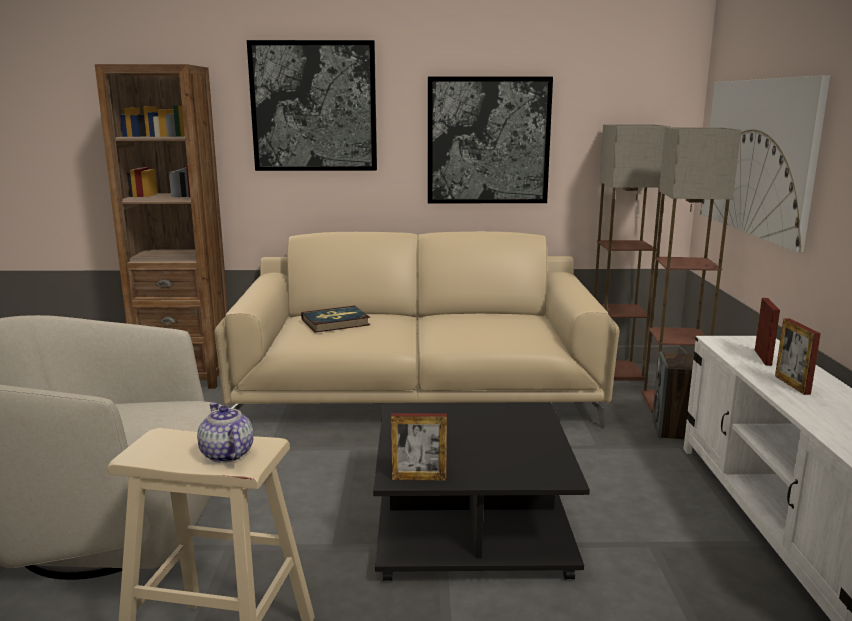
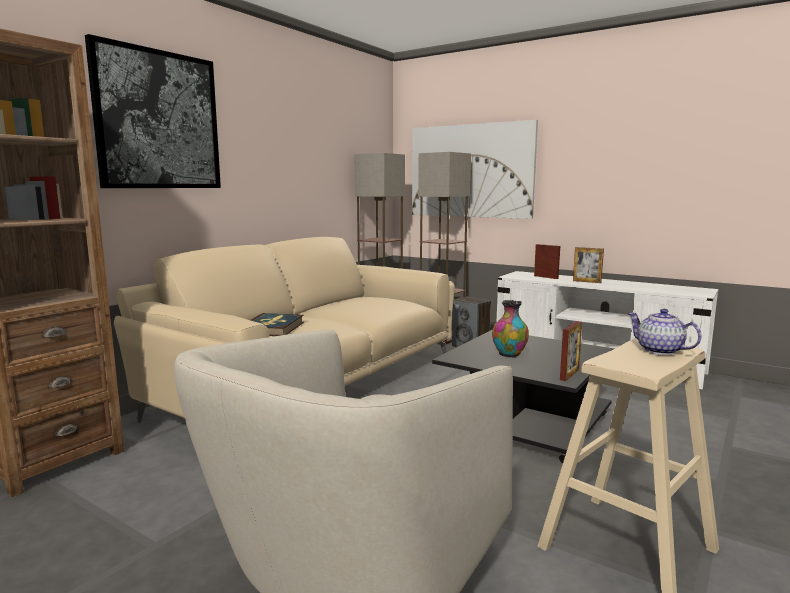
camera: 55 degrees left, 5 degrees down
(226, 455) = (660, 350): teapot -> teapot turned 45 degrees clockwise
(453, 432) = (509, 355): none -> vase
(488, 141) = (292, 163): picture -> none

